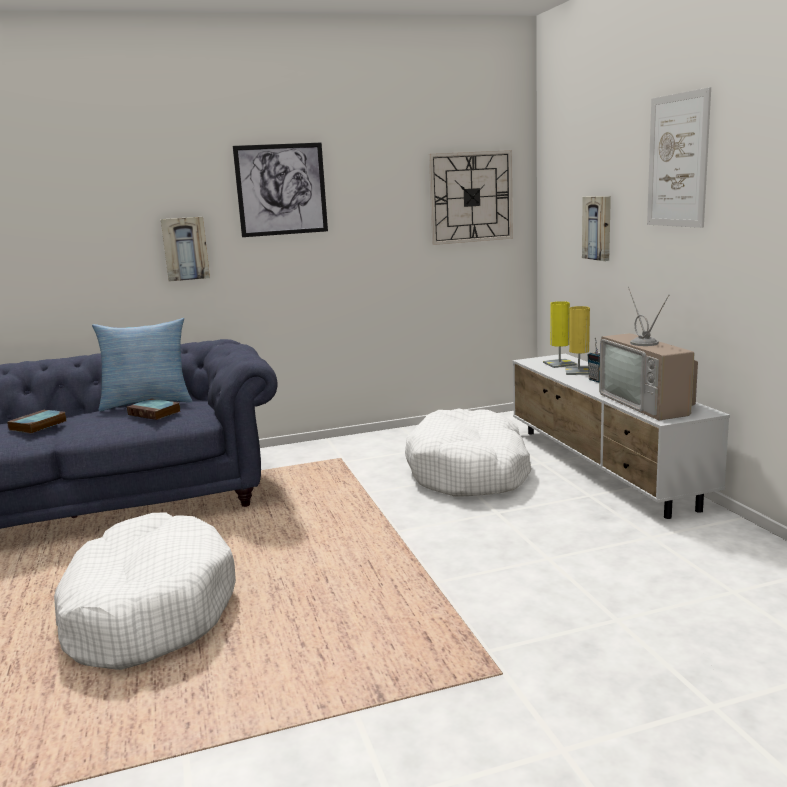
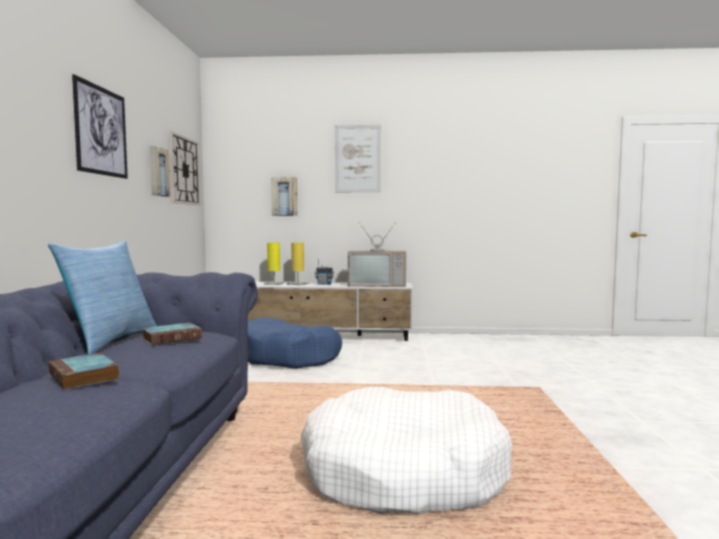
camera: 70 degrees left, 10 degrees down
(185, 248) = (35, 172): picture -> picture (158, 172)
(469, 472) = (287, 357): white dog bed -> blue dog bed

